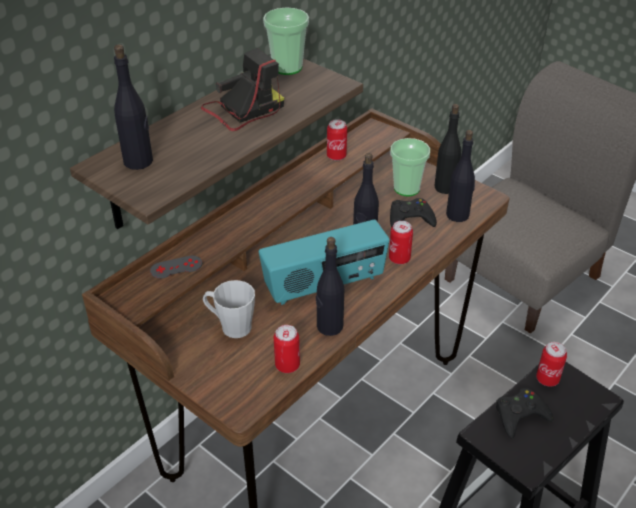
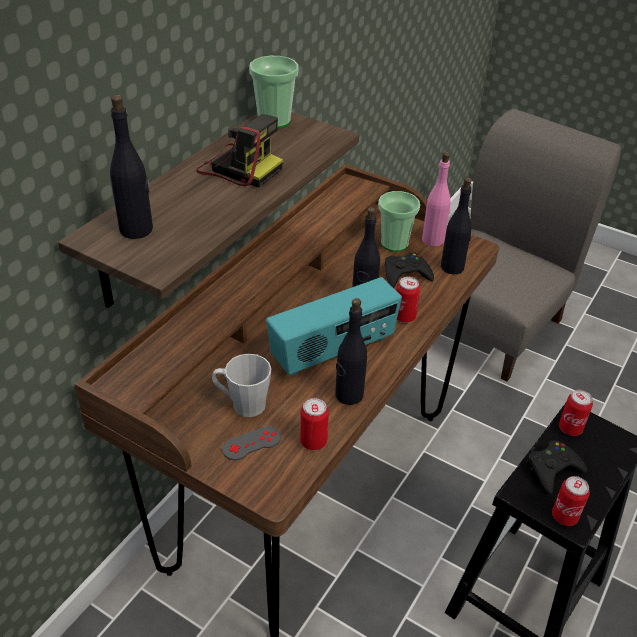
camera: 10 degrees left, 0 degrees up
(176, 267) = (175, 345): grey game controller -> grey game controller (251, 443)
(243, 110) = (239, 168): camera -> camera turned 75 degrees clockwise
(336, 156) = (320, 214): can -> can (564, 516)
(445, 187) = (433, 240): black bottle -> pink bottle

